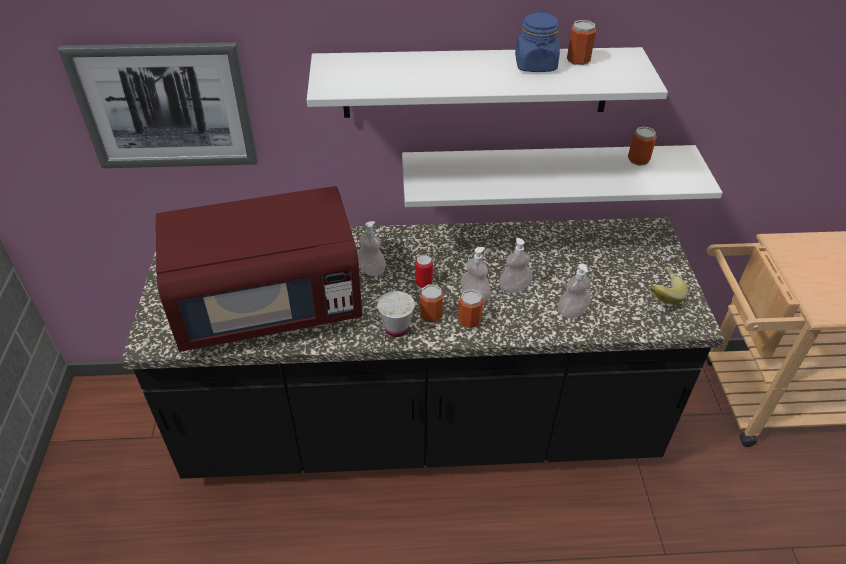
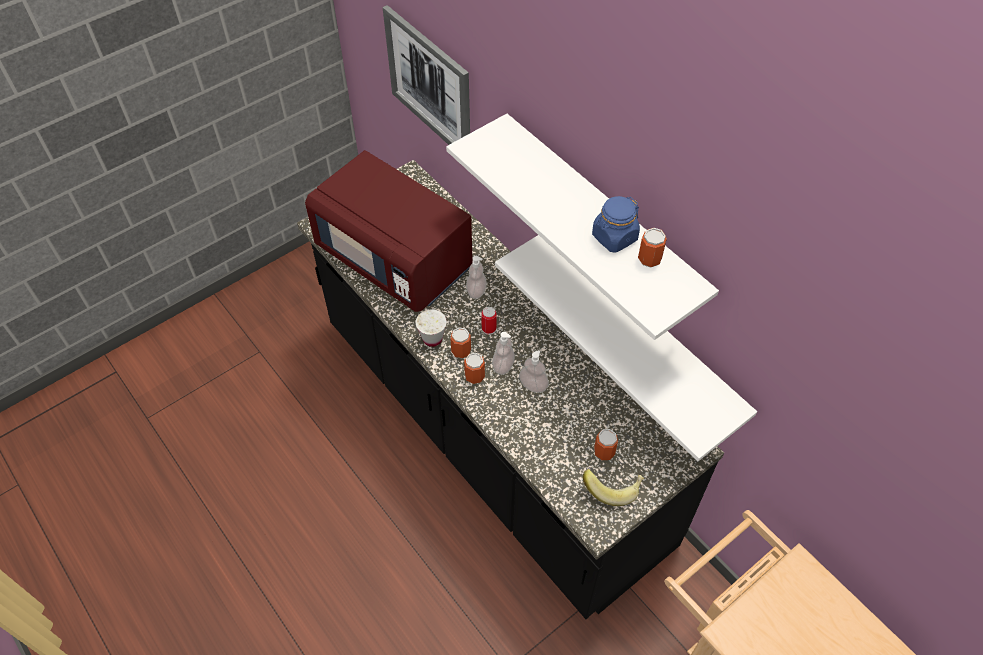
camera: 55 degrees right, 10 degrees up
(572, 312) = (538, 435): soap dispenser -> none
(638, 160) = (689, 379): can -> can (604, 452)

